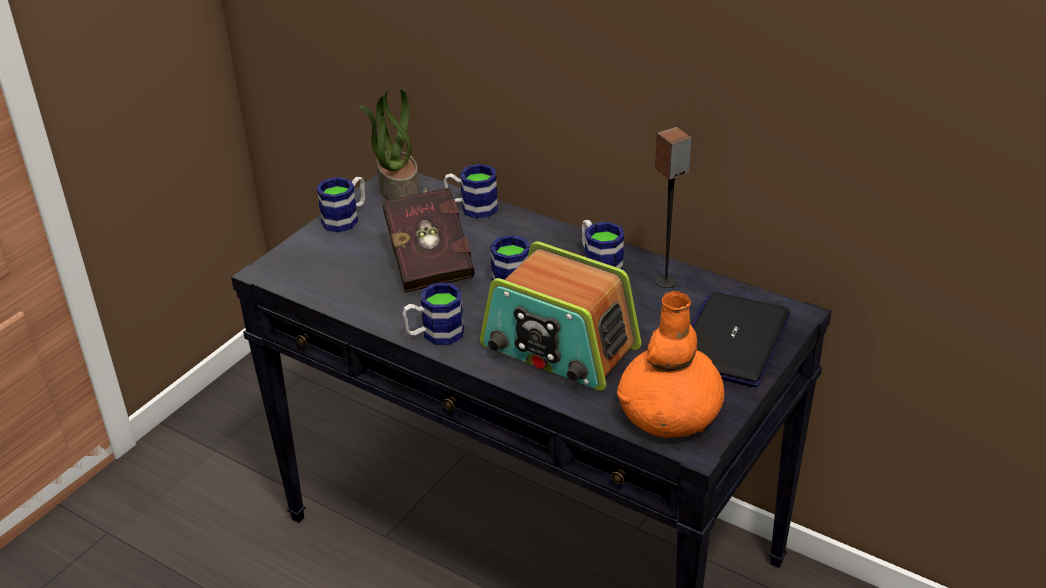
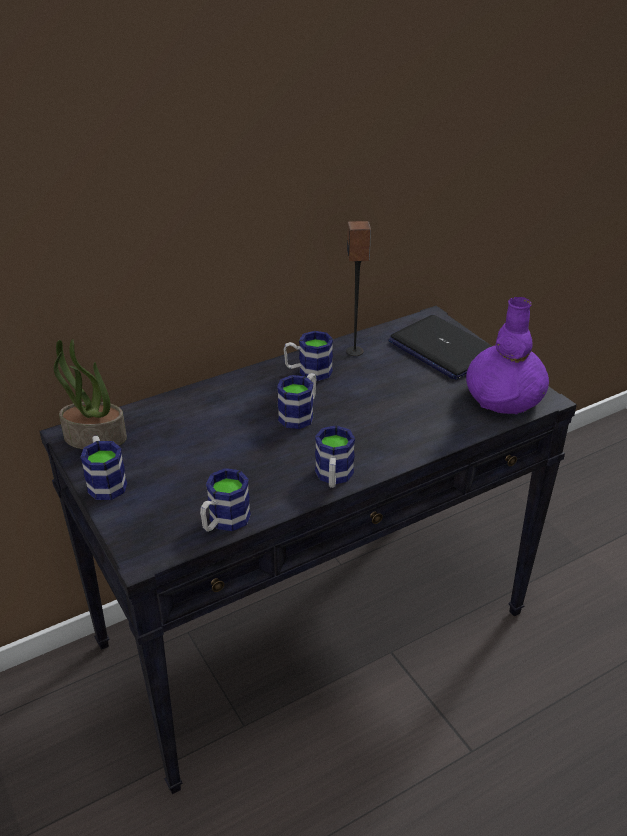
camera: 65 degrees left, 0 degrees up
(430, 259) = (223, 450): red book -> none
(472, 208) = (168, 406): mug -> mug (224, 522)
(559, 348) = (398, 421): radio -> none
(670, 413) = (504, 397): orange vase -> purple vase

